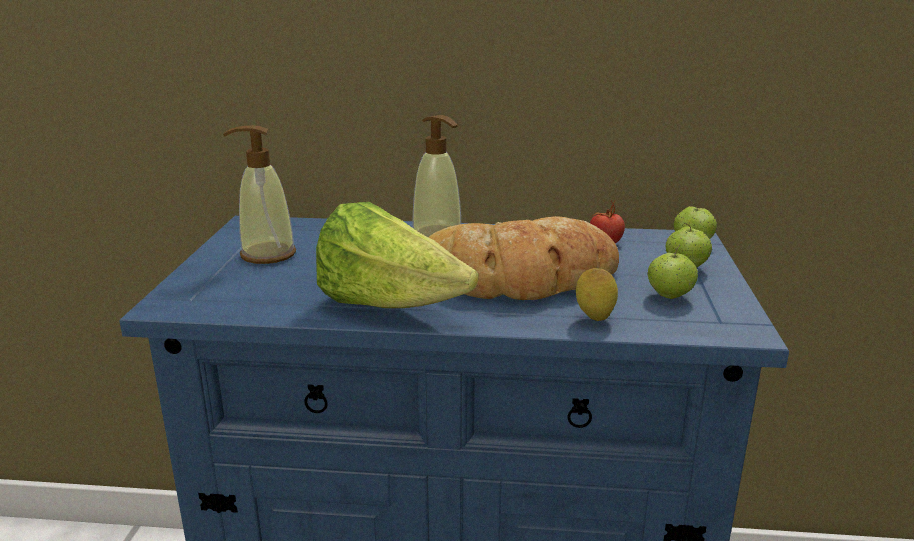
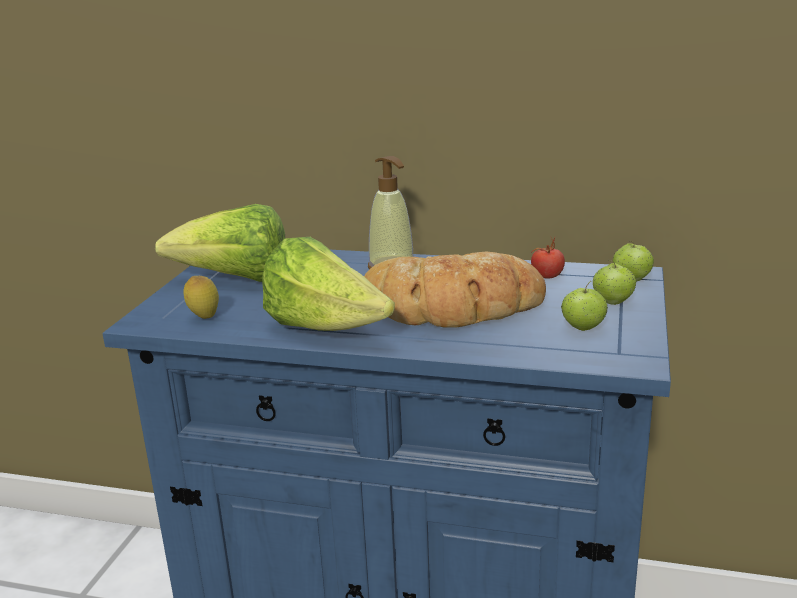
camera: 10 degrees right, 0 degrees up
(267, 254) = (236, 280): soap dispenser -> lettuce
(594, 319) = (502, 346): lemon -> lemon (204, 317)

